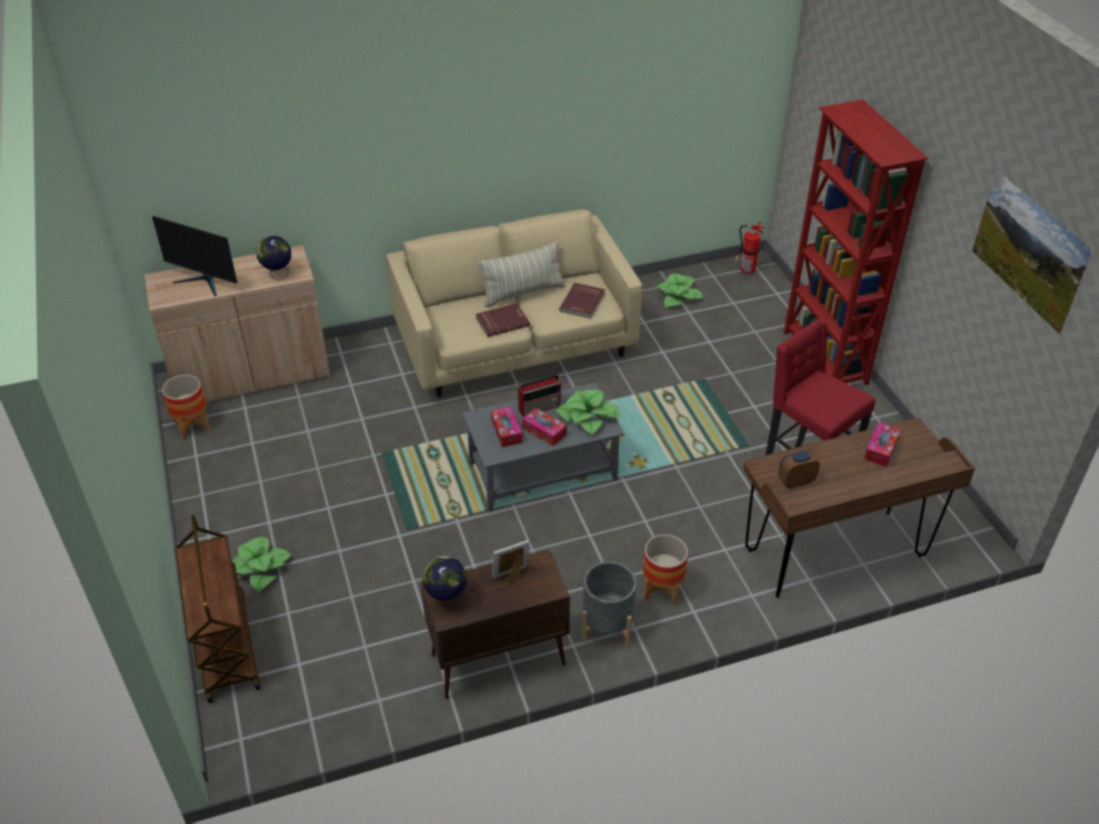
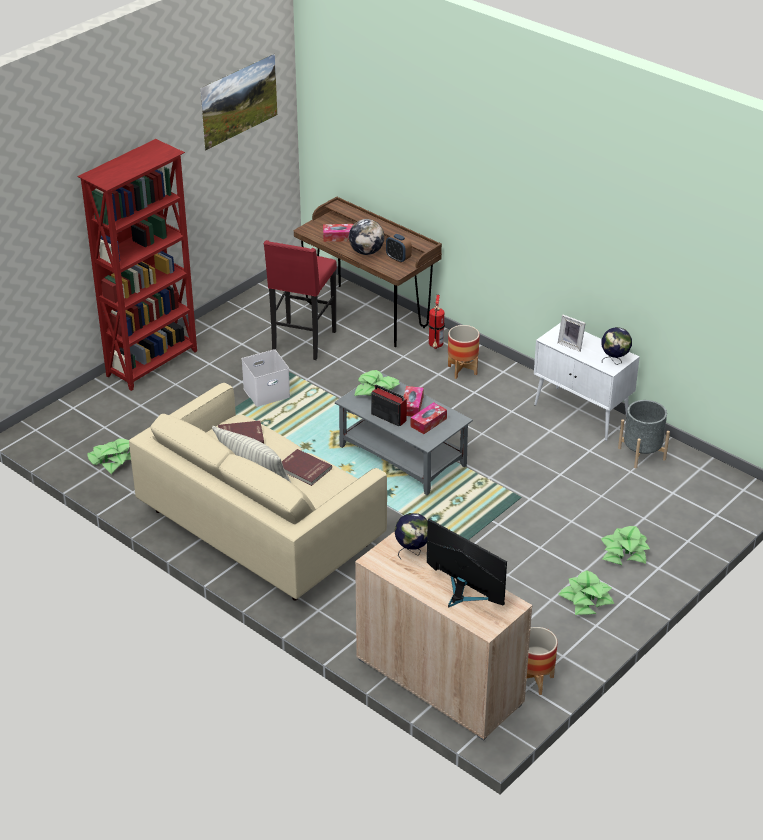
camera: 120 degrees left, 5 degrees down
(204, 281) = (462, 594): monitor -> monitor turned 45 degrees counterclockwise
(226, 647) = (697, 532): brown cart -> none
(235, 504) = (586, 600): none -> potted plant
(497, 660) = (582, 414): brown cabinet -> white cabinet
(607, 626) = (512, 382): grey planter -> grey planter (641, 454)
(722, 417) = (267, 392): none -> white storage box
(745, 270) = (45, 434): fire extinguisher -> fire extinguisher (435, 347)
(828, 460) = (366, 252): none -> globe

